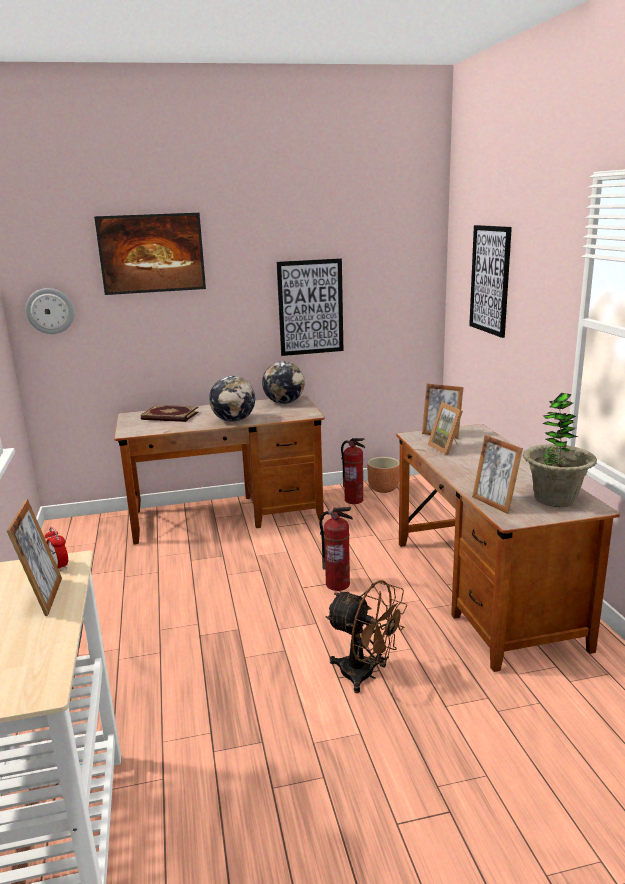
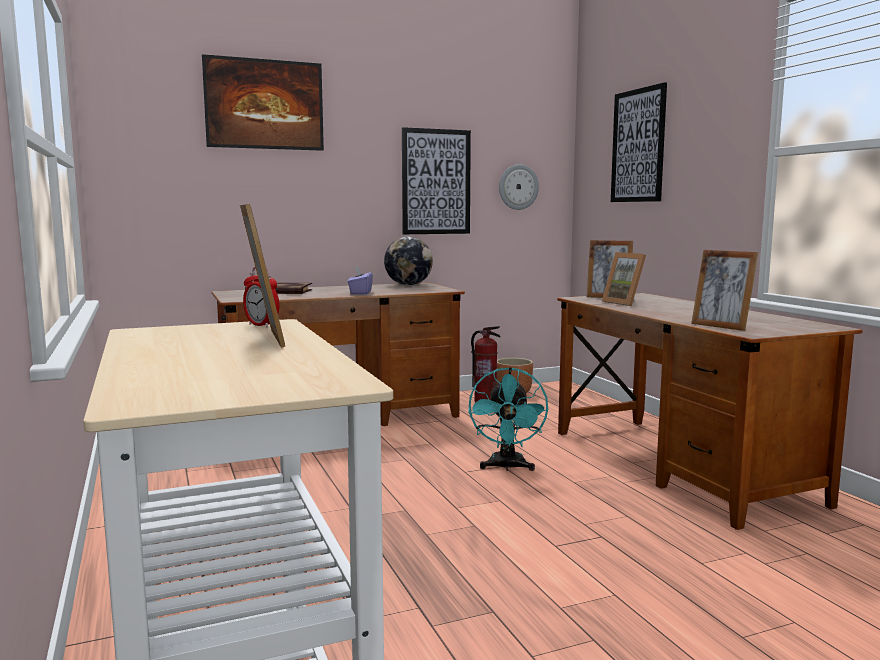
camera: 10 degrees left, 10 degrees down
(50, 311) = (138, 160): wall clock -> wall clock (518, 187)
(234, 420) = (360, 293): globe -> purple tissue box
(338, 584) = (507, 467): fire extinguisher -> turquoise fan
(365, 675) = (588, 541): brown fan -> none
(555, 498) = (782, 323): potted plant -> none

